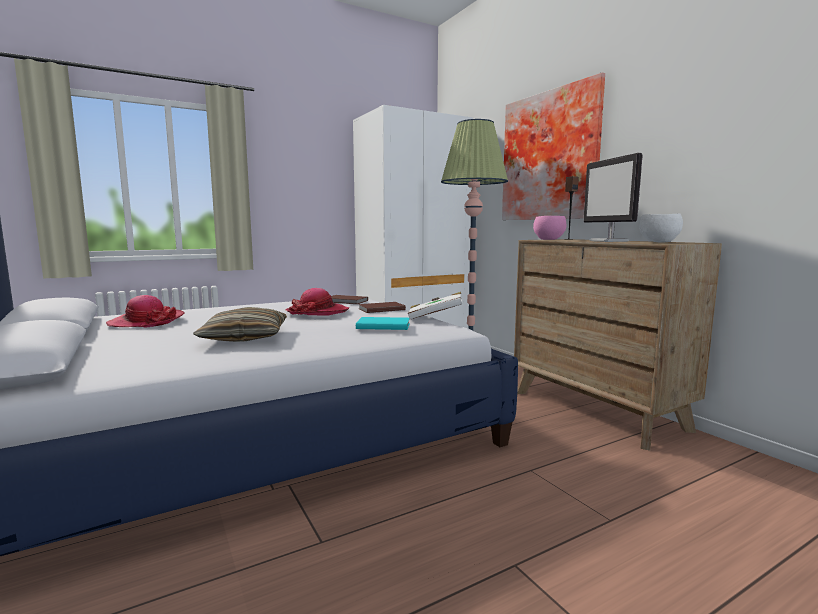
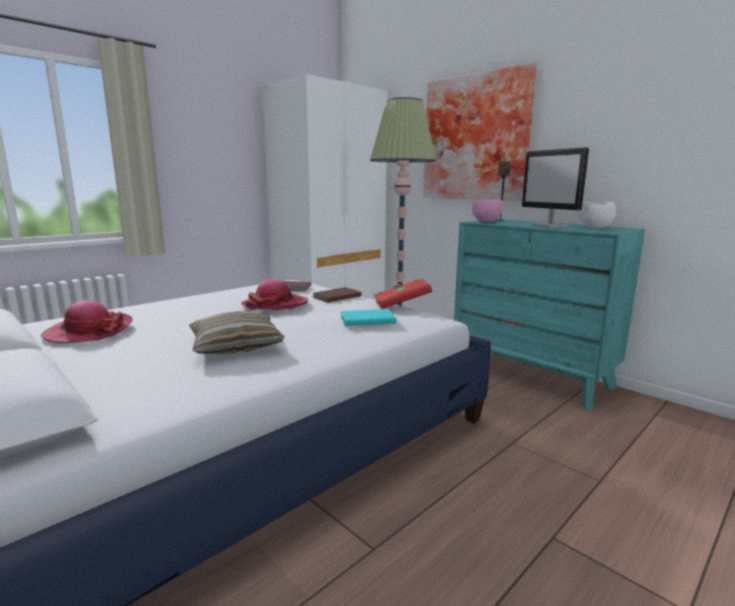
camera: 15 degrees left, 5 degrees up
(435, 317) = (401, 304): white book -> red book
(596, 410) = (530, 376): brown dresser -> turquoise dresser

